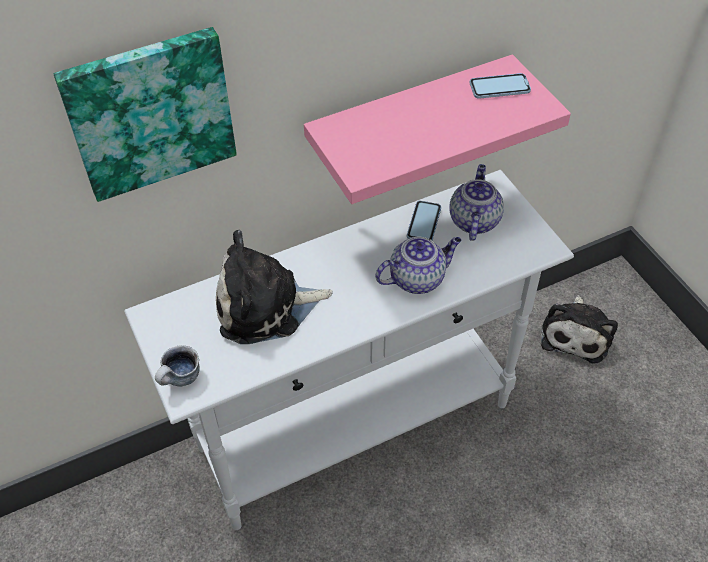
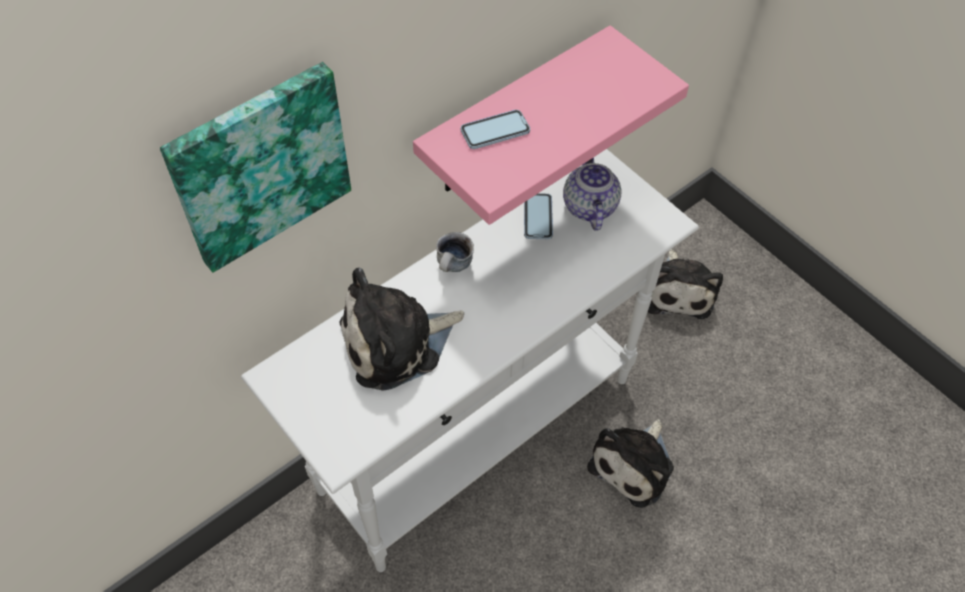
camera: 15 degrees left, 5 degrees up
(180, 380) = (329, 444): mug -> mug (454, 267)
(417, 278) = (548, 281): teapot -> none
(495, 483) = (634, 464): none -> plush toy
(499, 88) = (608, 66): phone -> phone (495, 131)

